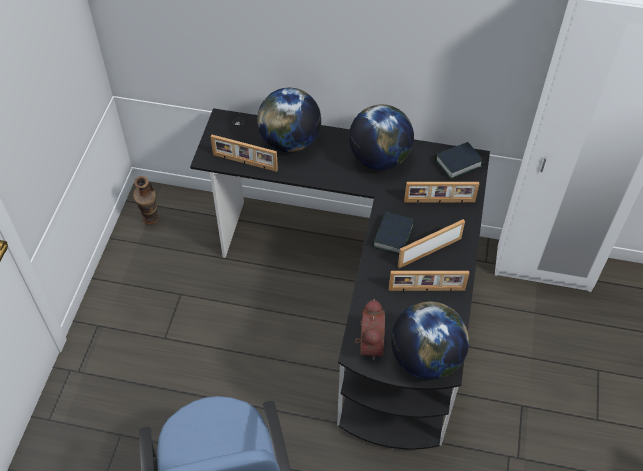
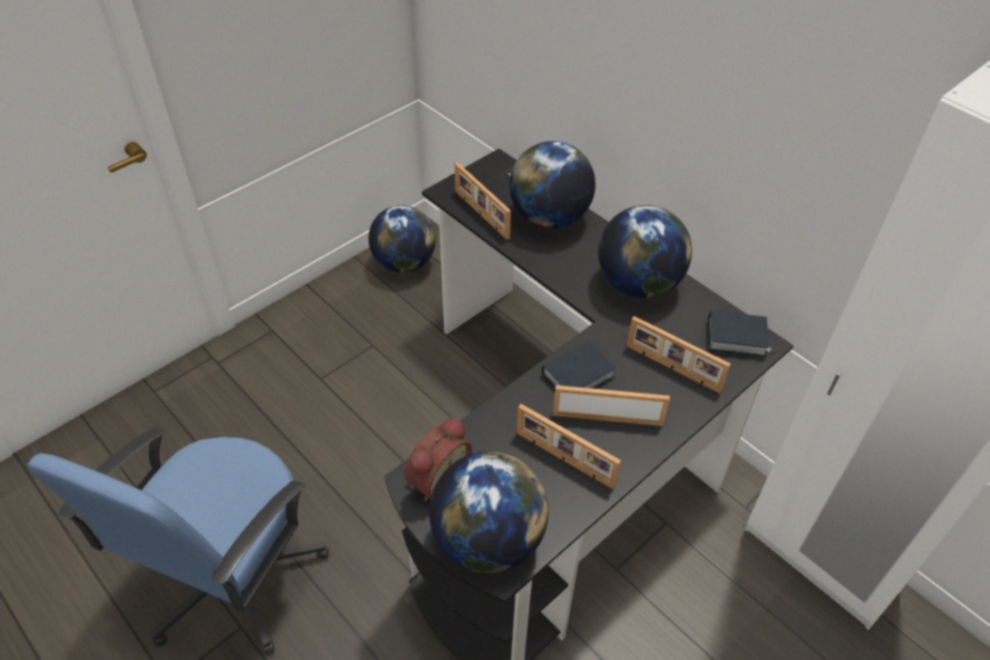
camera: 35 degrees right, 5 degrees down
(151, 223) = (404, 263): vase -> globe

